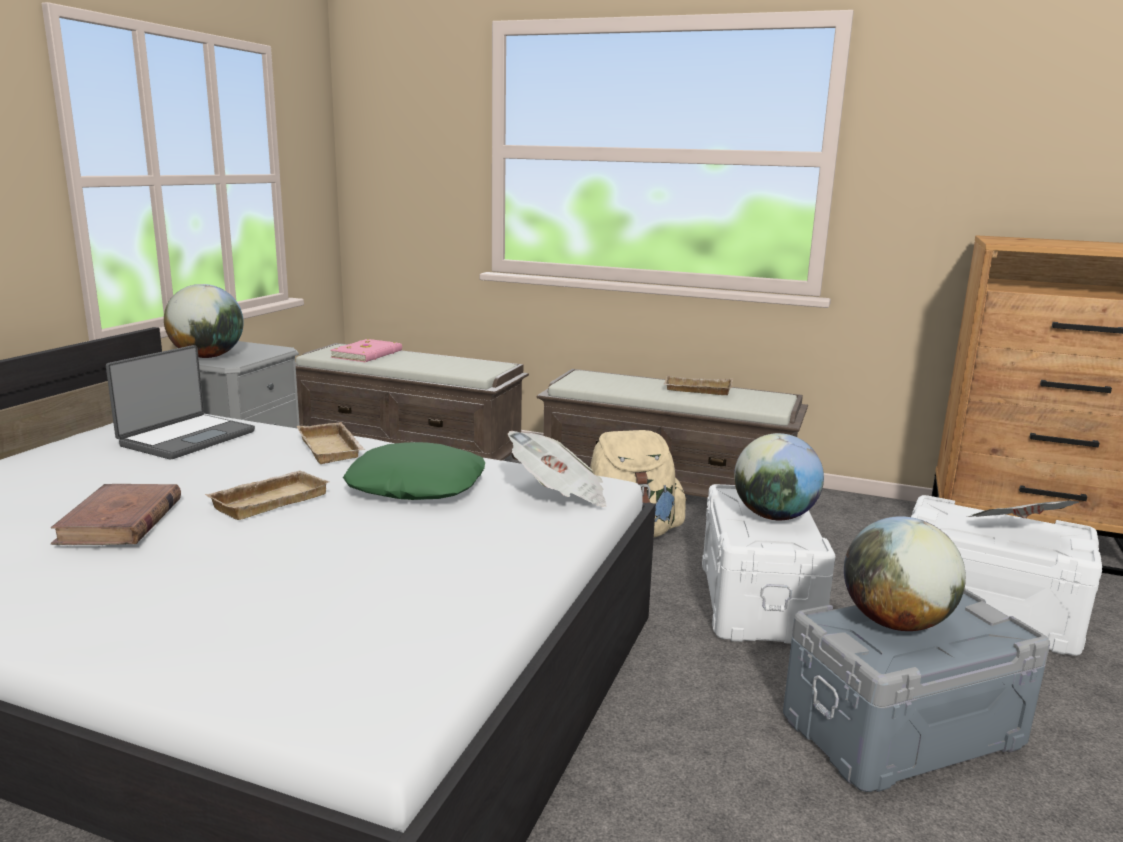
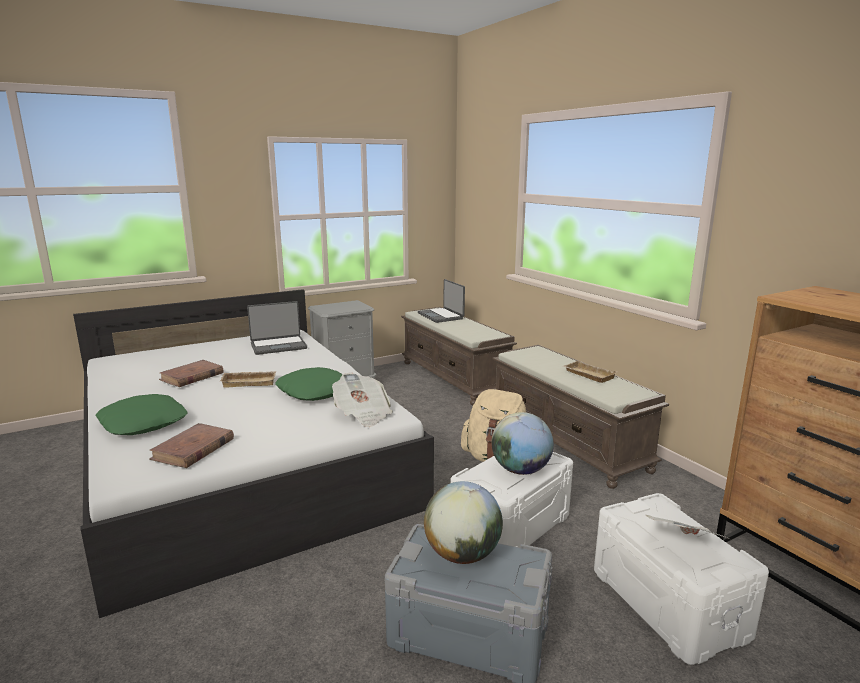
camera: 40 degrees right, 0 degrees up
(197, 622) = (144, 423): none -> green pillow
(208, 357) = (327, 307): globe -> none
(333, 449) = (318, 364): beige tray -> none
(368, 354) = (441, 316): pink book -> laptop
(413, 623) = (193, 449): none -> brown book

